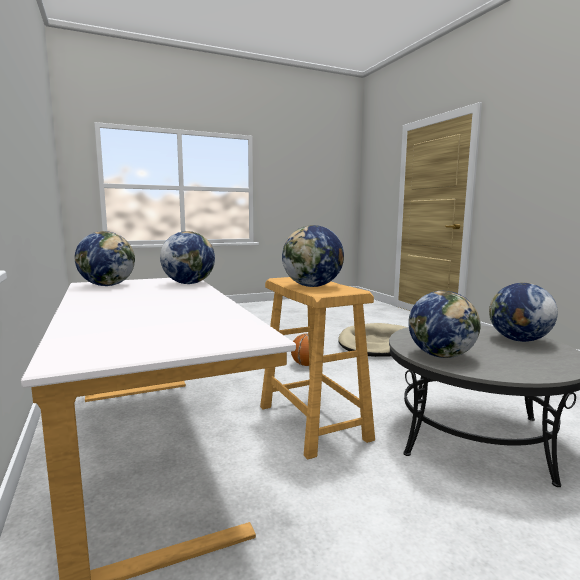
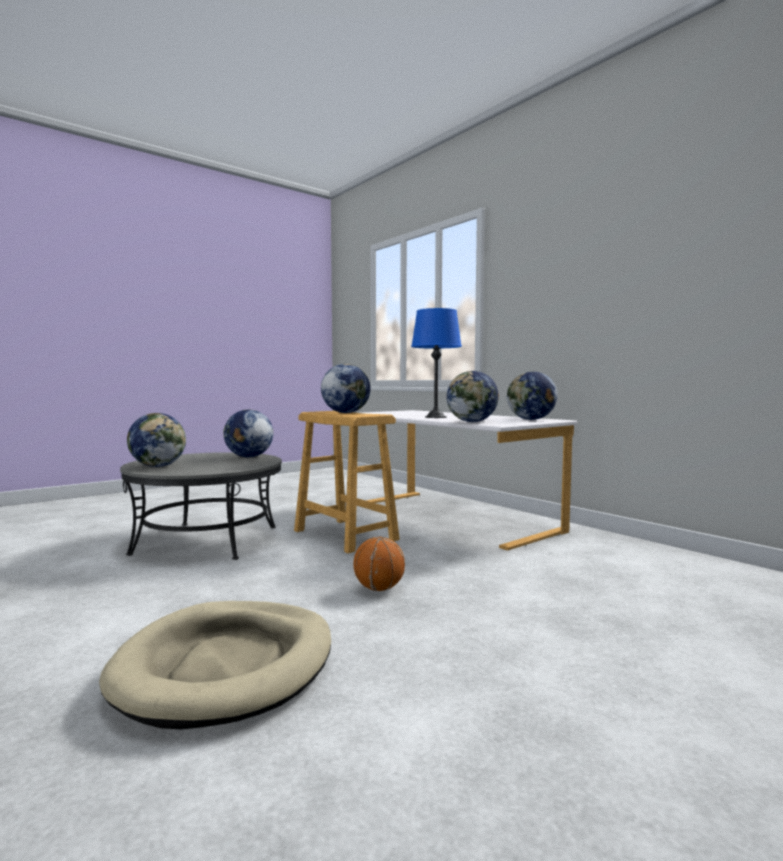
camera: 165 degrees right, 5 degrees down
(180, 299) = (435, 417): none -> blue table lamp

